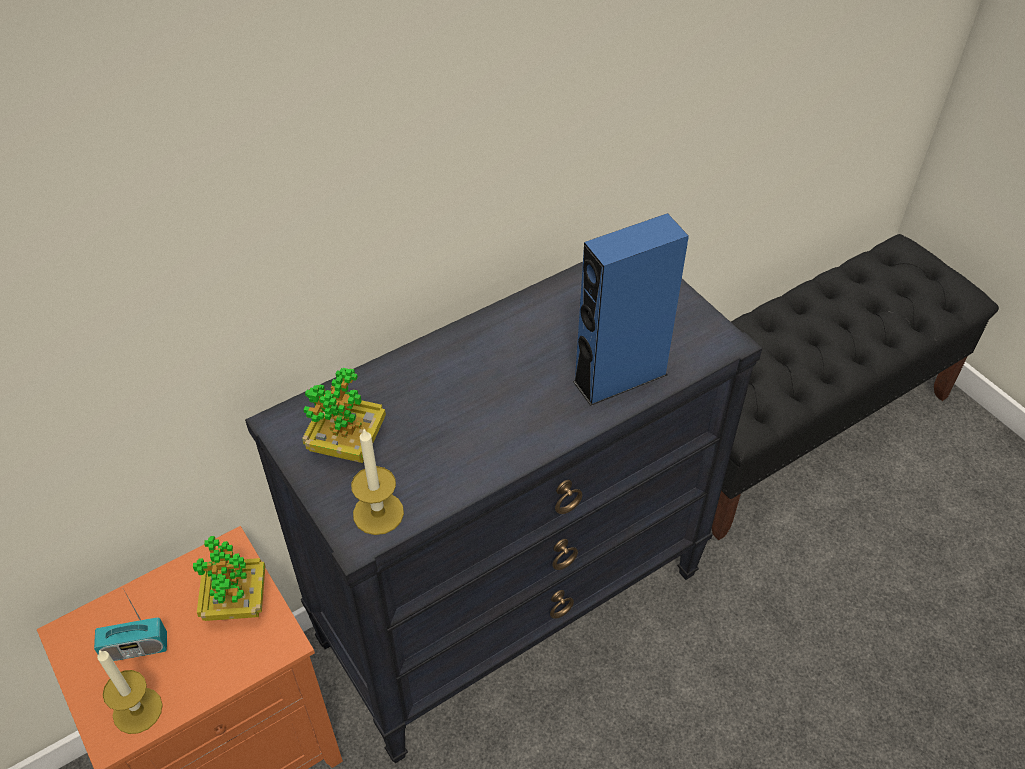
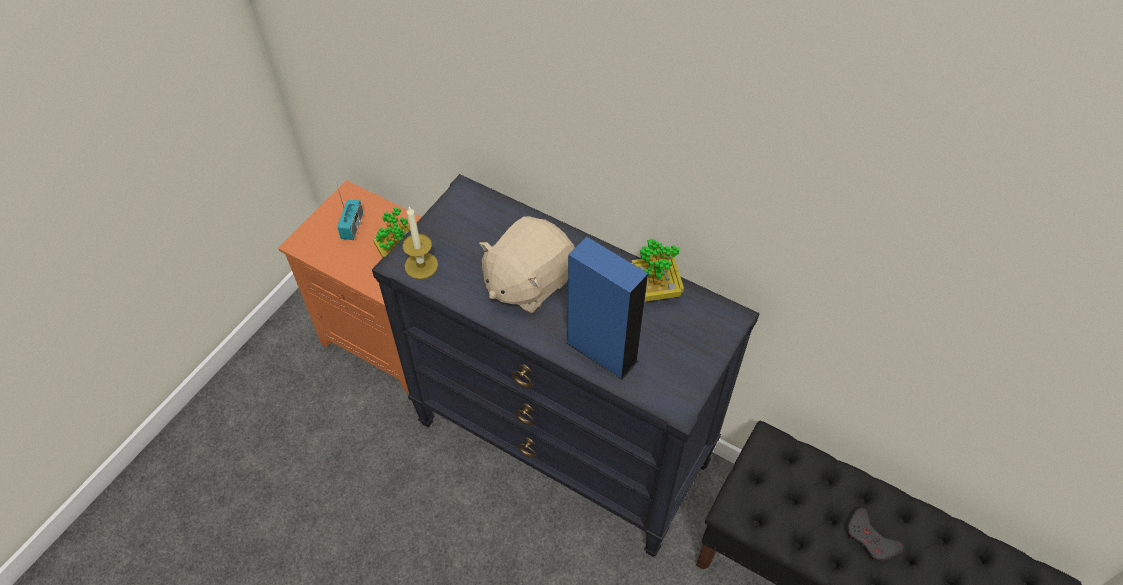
camera: 65 degrees right, 5 degrees up
(136, 648) = (352, 226): radio -> radio turned 135 degrees counterclockwise
(137, 710) = (317, 246): candle -> none
(347, 443) = (465, 228): potted plant -> potted plant (654, 289)
(478, 409) = (528, 282): none -> beige plush toy
(817, 340) = (870, 539): none -> grey game controller

